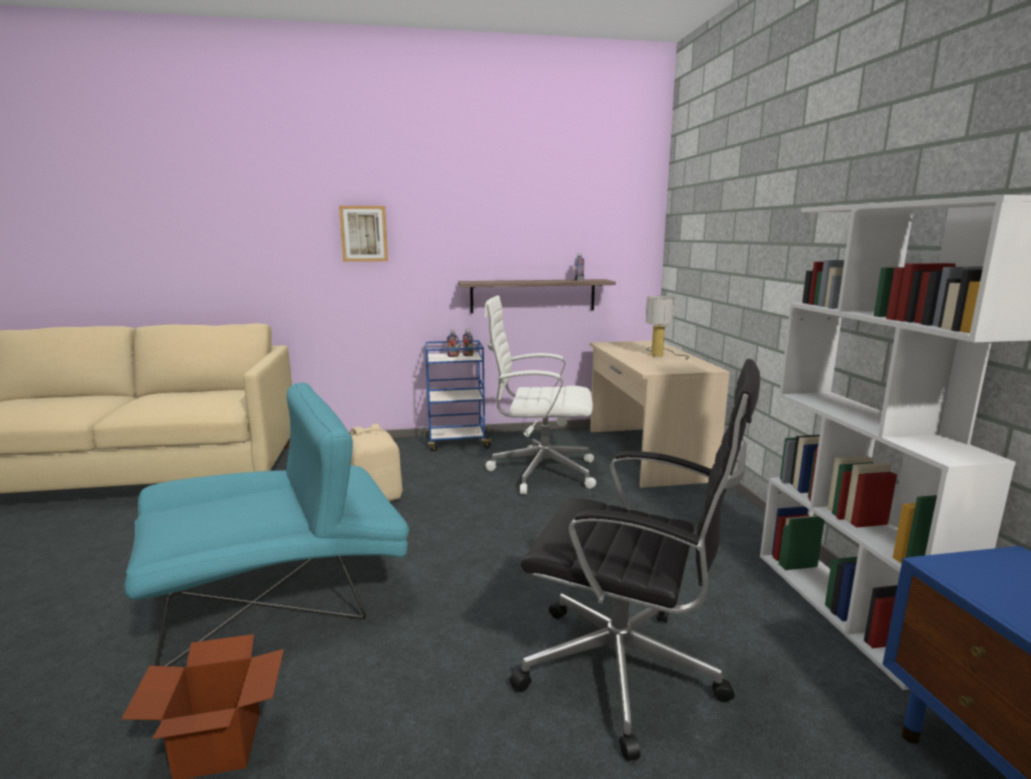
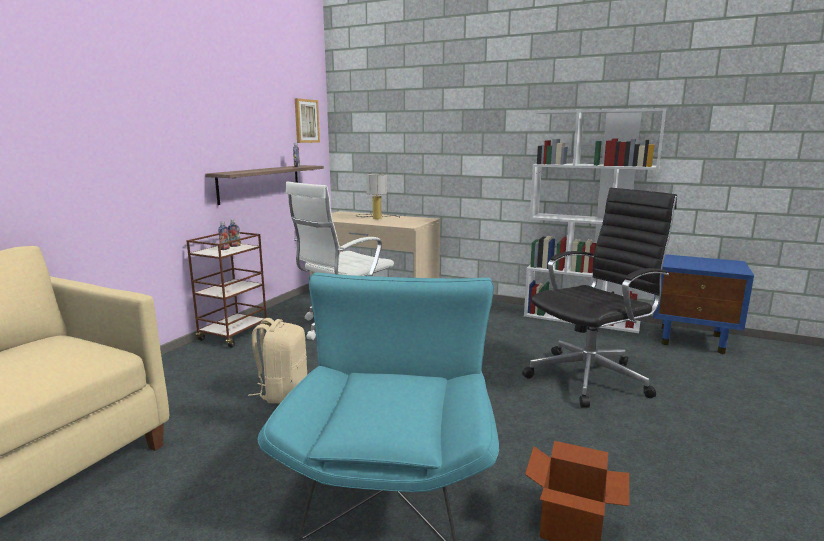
camera: 55 degrees left, 0 degrees up
(364, 233) = (112, 123): picture -> picture (306, 121)
(457, 442) = (234, 335): blue cart -> brown cart

